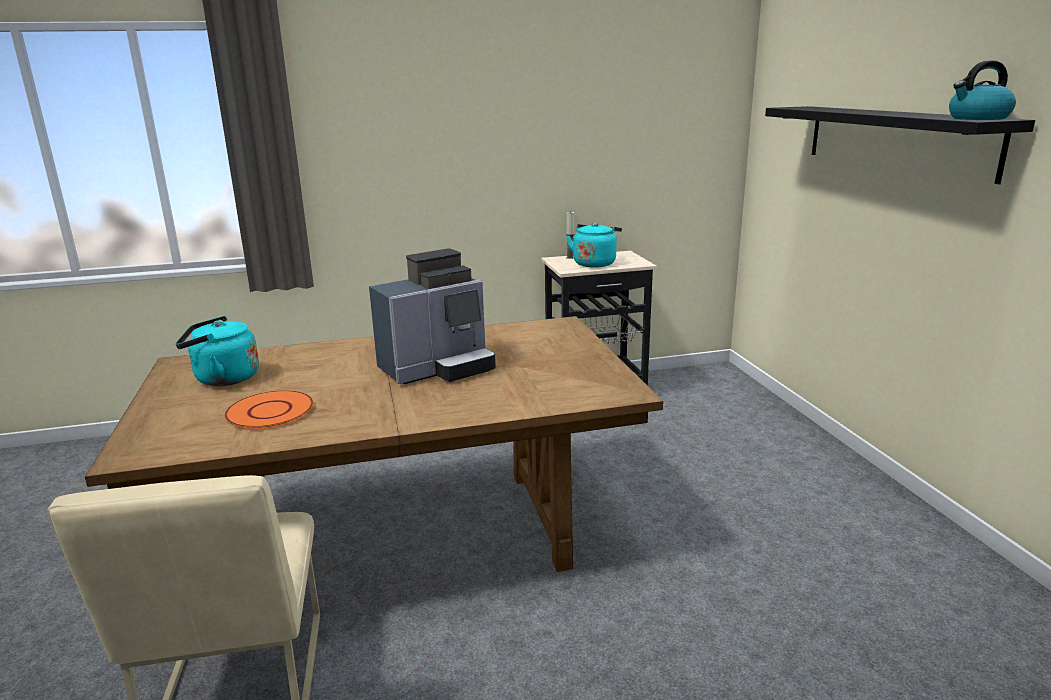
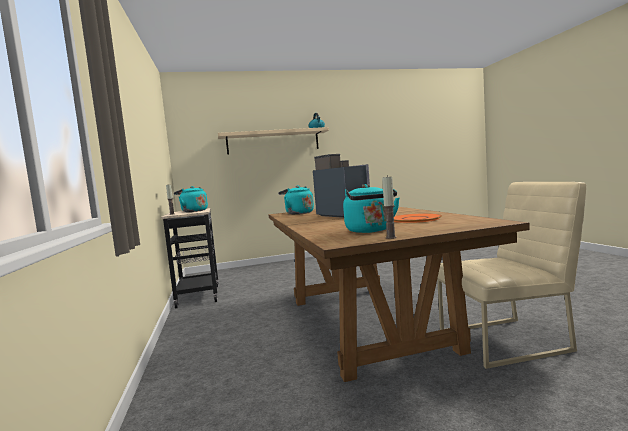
camera: 90 degrees left, 15 degrees down
(157, 385) = (391, 237): none -> candle
(540, 336) = (298, 213): none -> turquoise kettle
(895, 139) = (273, 142): black shelf -> beige shelf

